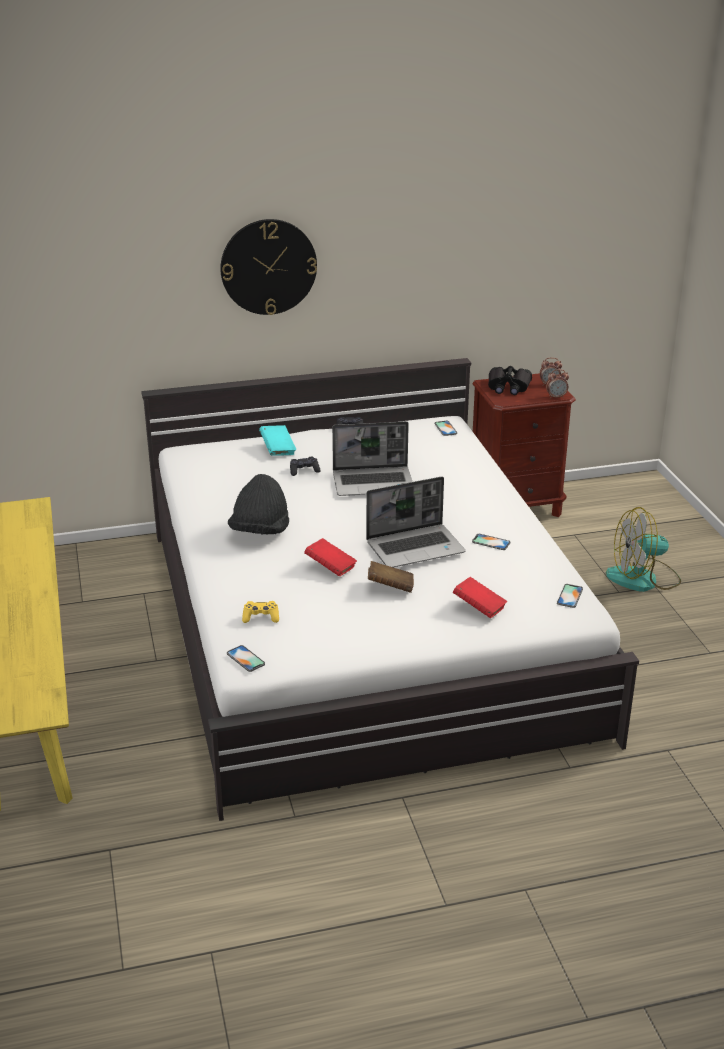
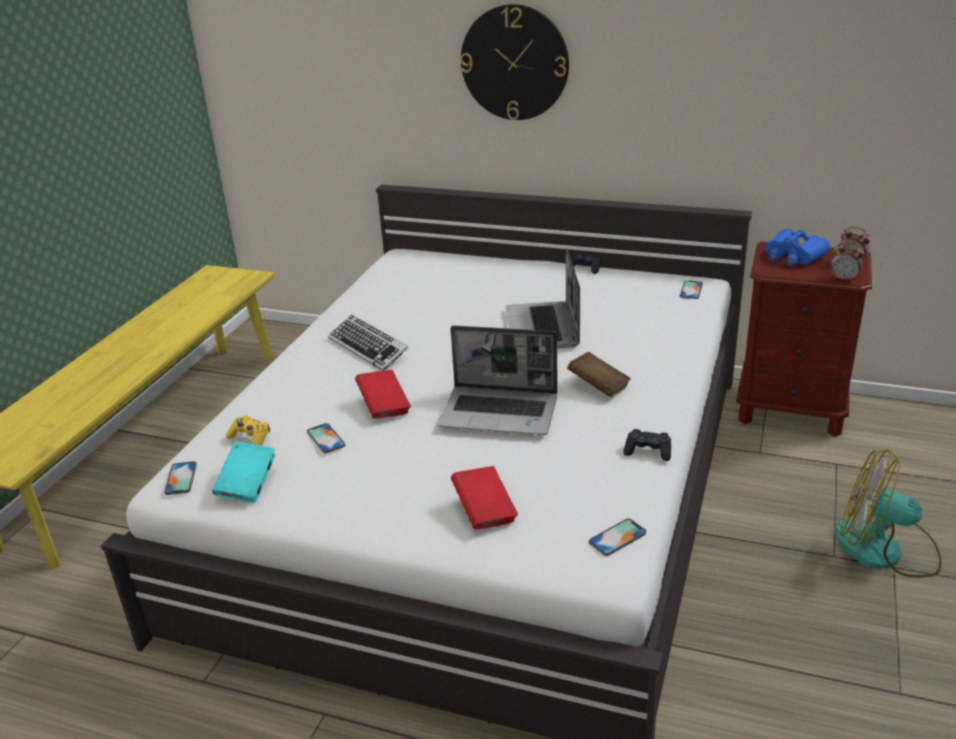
camera: 35 degrees right, 0 degrees up
(260, 532) = (368, 348): black hat -> keyboard
(278, 449) = (488, 272): turquoise book -> turquoise book (247, 485)
(304, 470) = (488, 298): black game controller -> black game controller (648, 451)
(374, 483) = (543, 328): laptop -> laptop turned 60 degrees clockwise
(390, 587) = (418, 450): brown book -> brown book (598, 387)
(491, 542) = (595, 433): phone -> phone (326, 438)
(508, 387) = (792, 256): black binoculars -> blue binoculars

